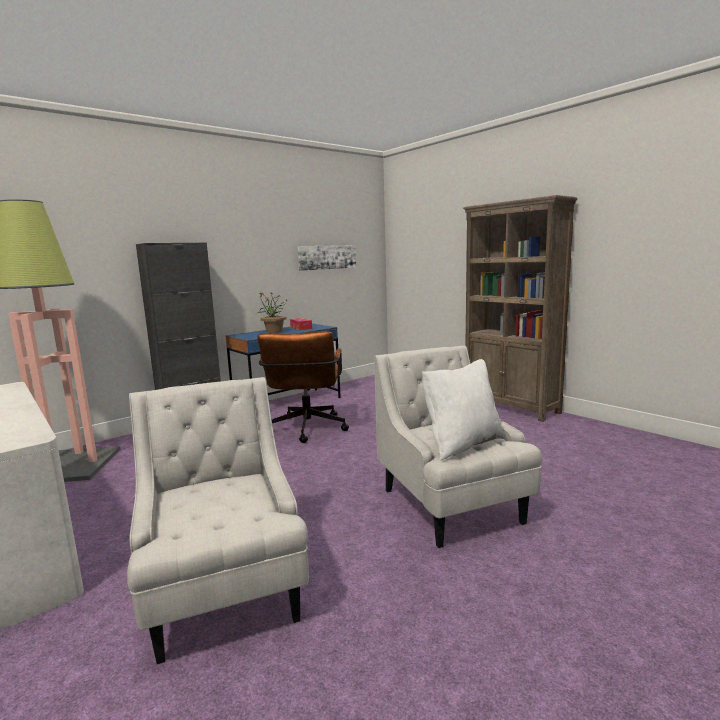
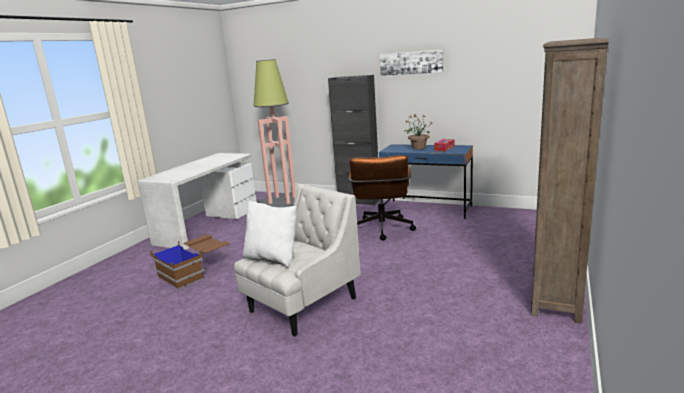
camera: 65 degrees right, 5 degrees up
(224, 590) = (195, 272): white armchair -> brown storage box
(306, 431) = (382, 230): brown office chair -> brown office chair turned 60 degrees counterclockwise
(327, 257) = (499, 82): picture -> picture (411, 62)

